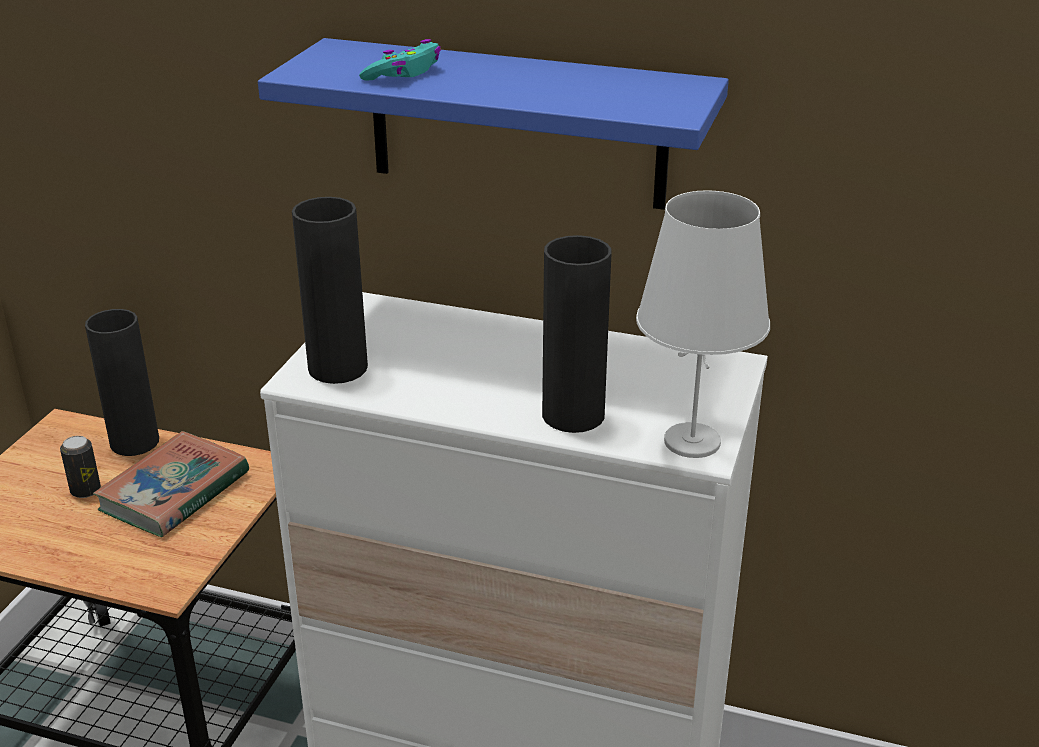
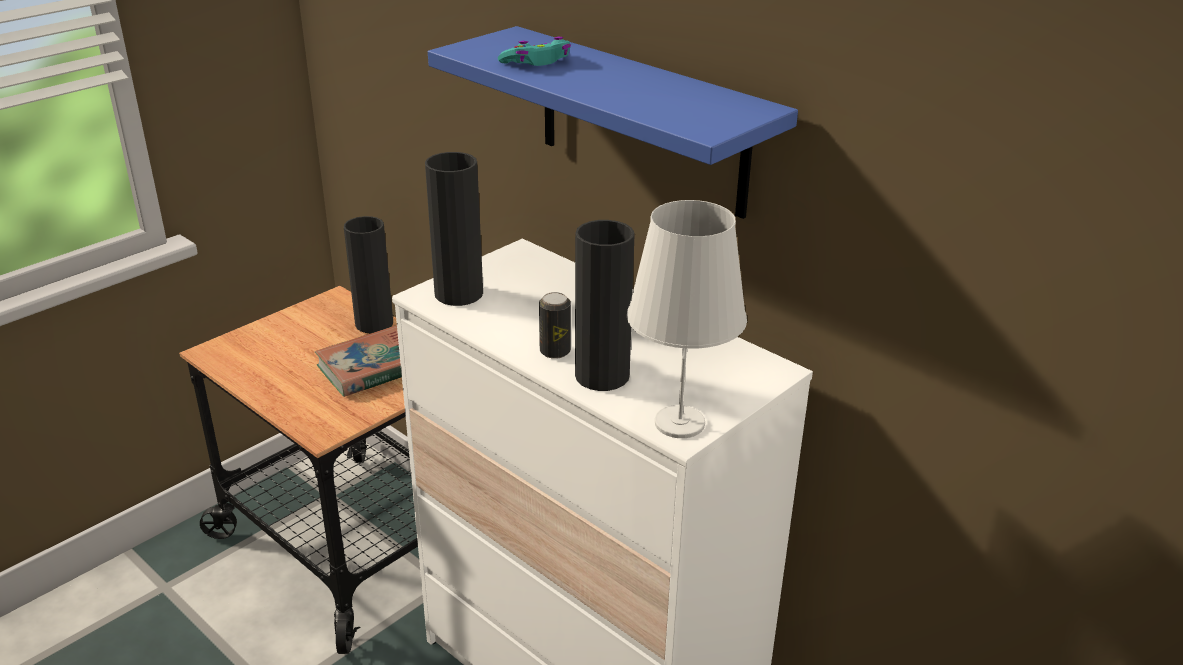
camera: 25 degrees right, 0 degrees up
(85, 490) = (319, 349): can -> can (555, 351)

